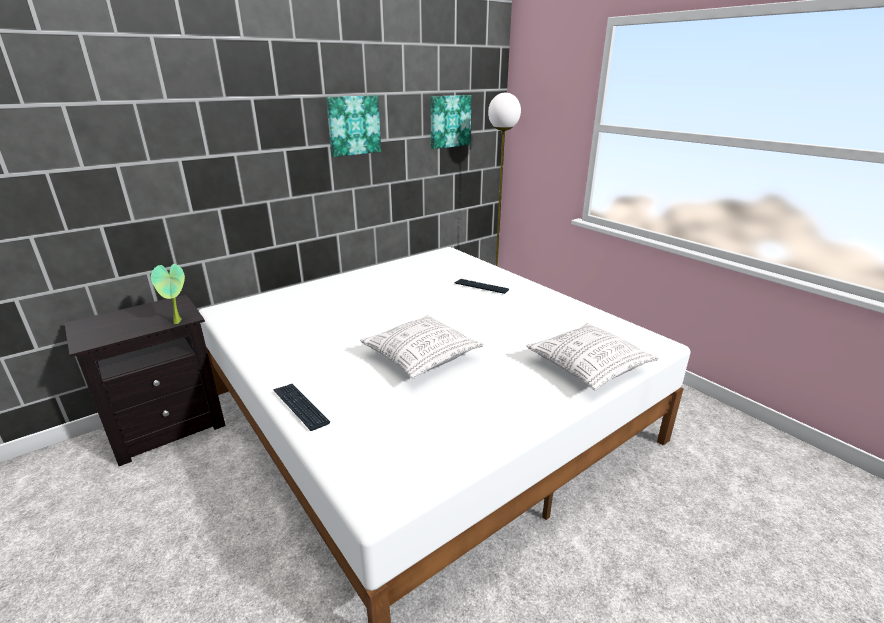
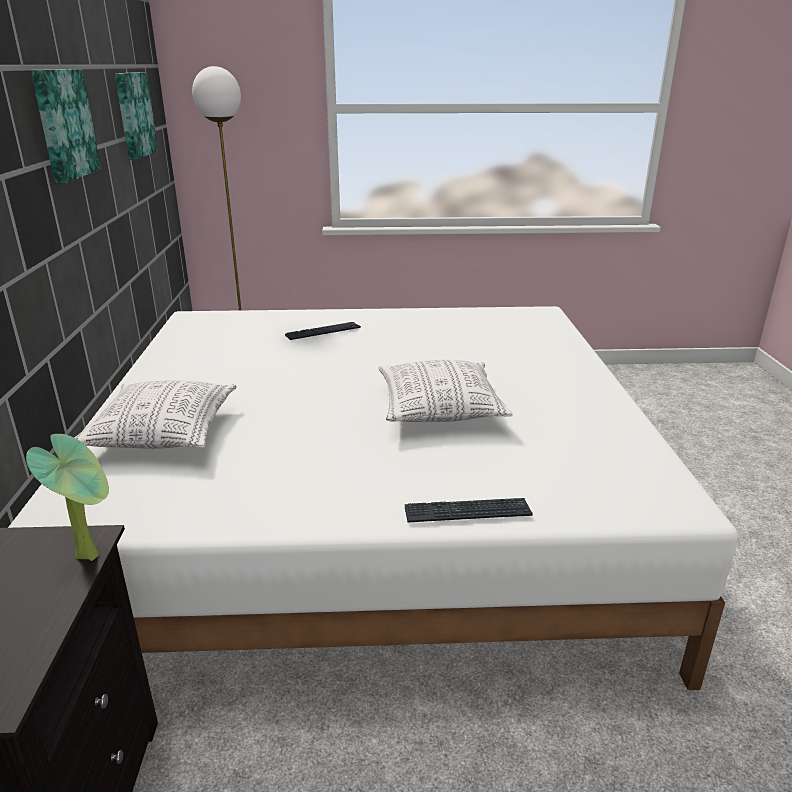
camera: 55 degrees left, 0 degrees up
(589, 367) = (550, 347): pillow -> pillow (163, 433)

